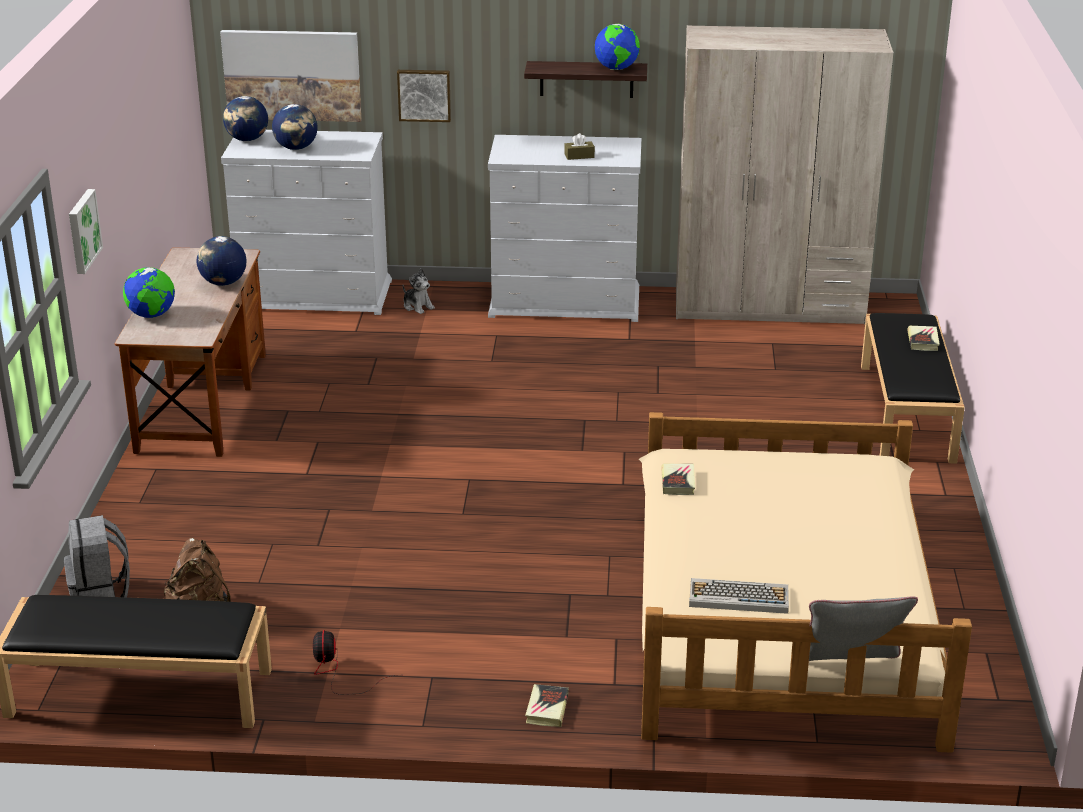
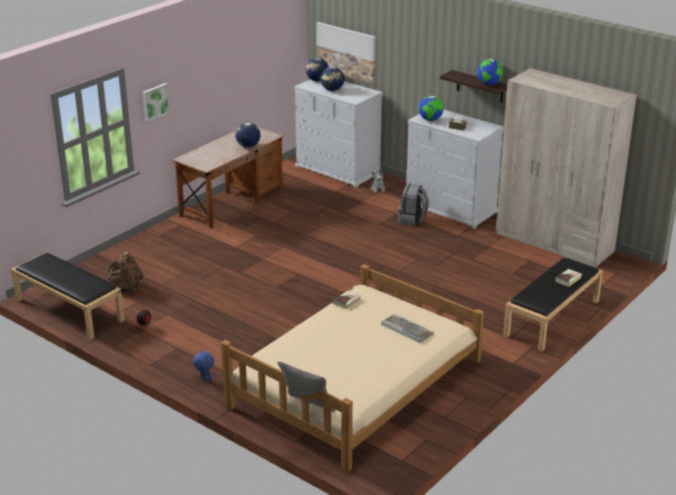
camera: 35 degrees right, 0 degrees up
(100, 596) = (100, 268): grey backpack -> grey backpack (412, 220)
(151, 315) = (201, 152): globe -> globe (430, 120)
(424, 95) = (403, 76): picture -> none
(547, 709) = (204, 379): book -> blue plush toy
(737, 597) = (301, 359): keyboard -> keyboard (406, 329)

